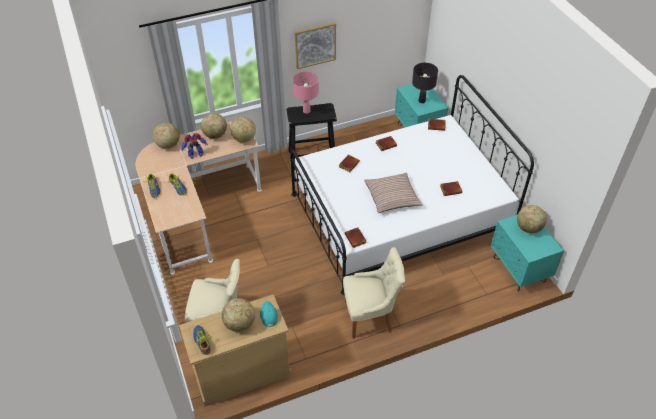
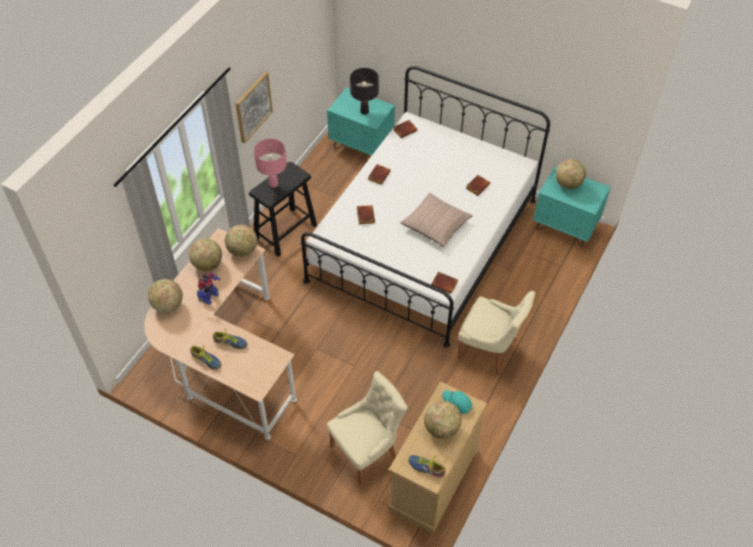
camera: 40 degrees left, 5 degrees up
(370, 316) = (489, 350): beige chair -> beige chair turned 75 degrees clockwise

